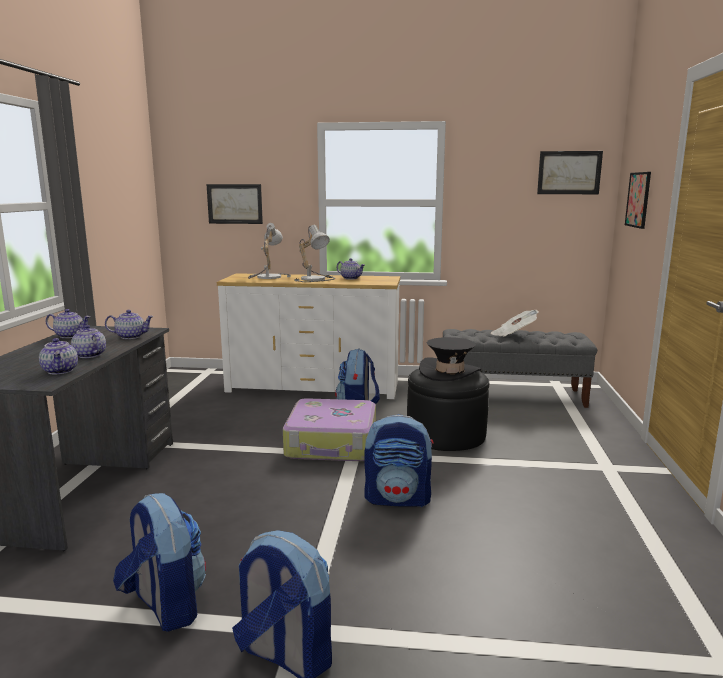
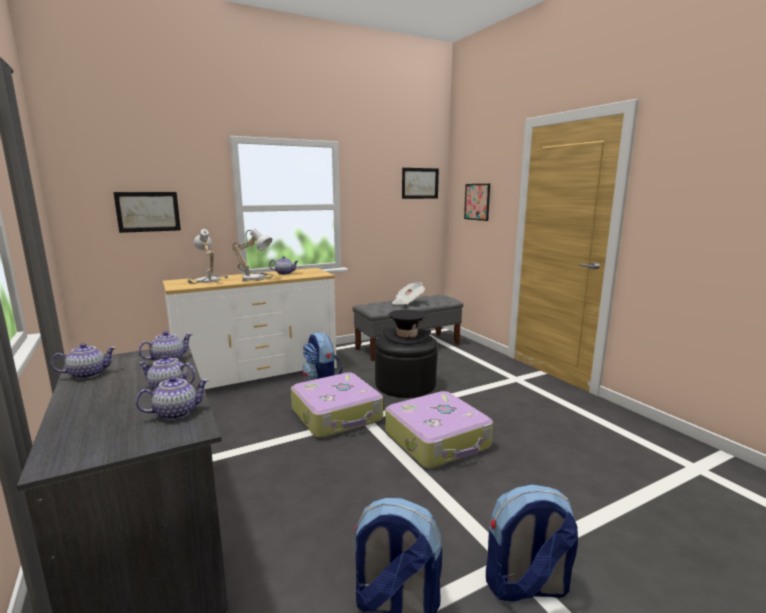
camera: 35 degrees left, 0 degrees up
(61, 371) = (176, 413): teapot -> teapot turned 60 degrees counterclockwise
(398, 499) = (438, 440): backpack -> suitcase

